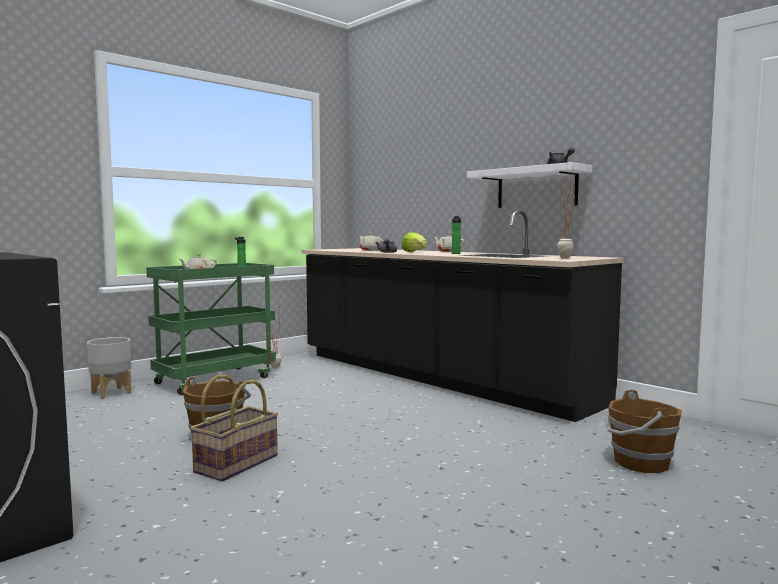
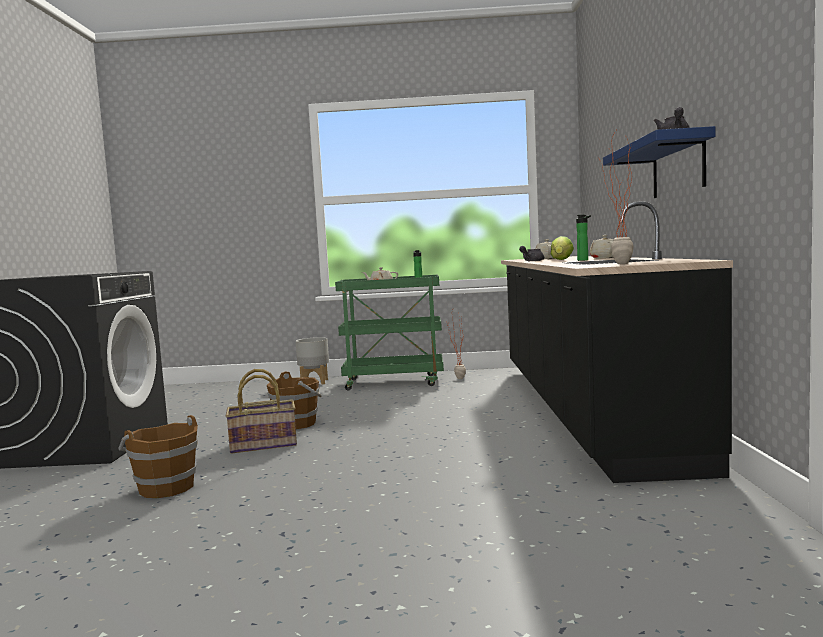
camera: 45 degrees right, 0 degrees up
(536, 188) = (678, 167): white shelf -> blue shelf
(640, 463) = (564, 542): brown bucket -> brown bucket (166, 487)

